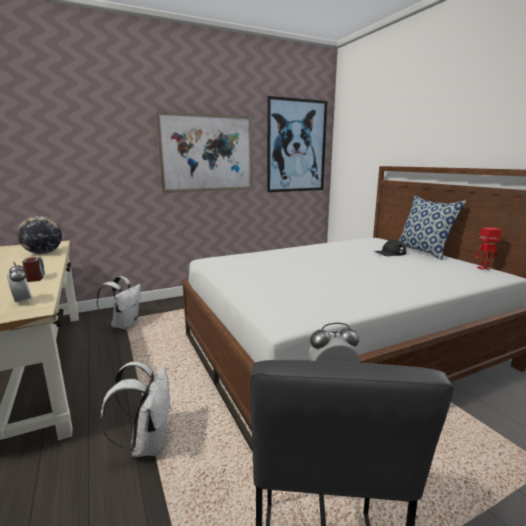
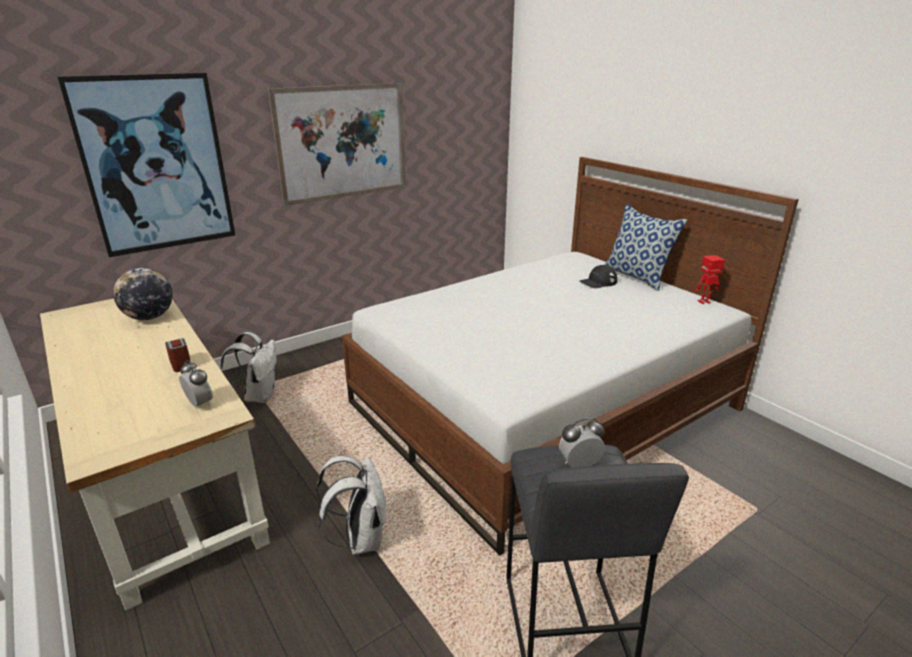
camera: 10 degrees left, 10 degrees up
(296, 146) = (462, 120): picture -> picture (156, 165)

